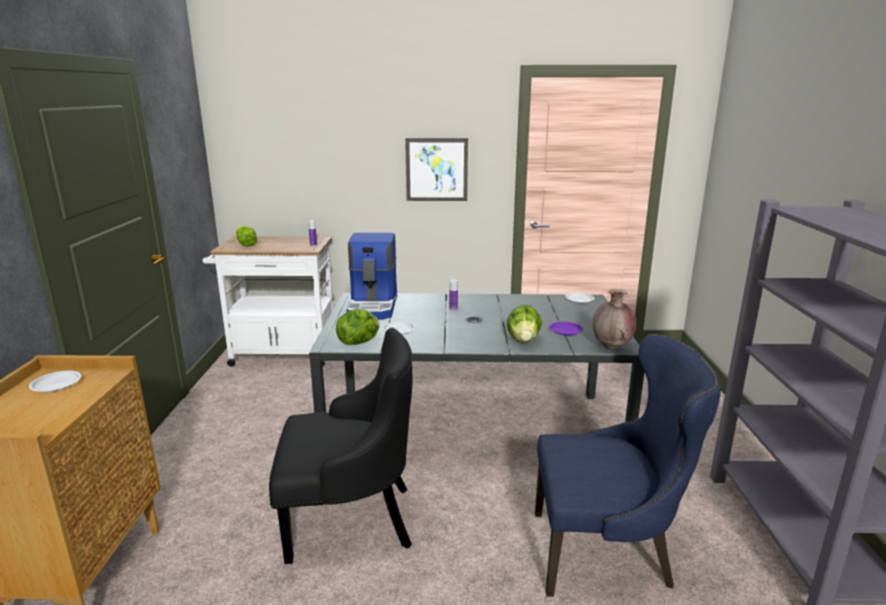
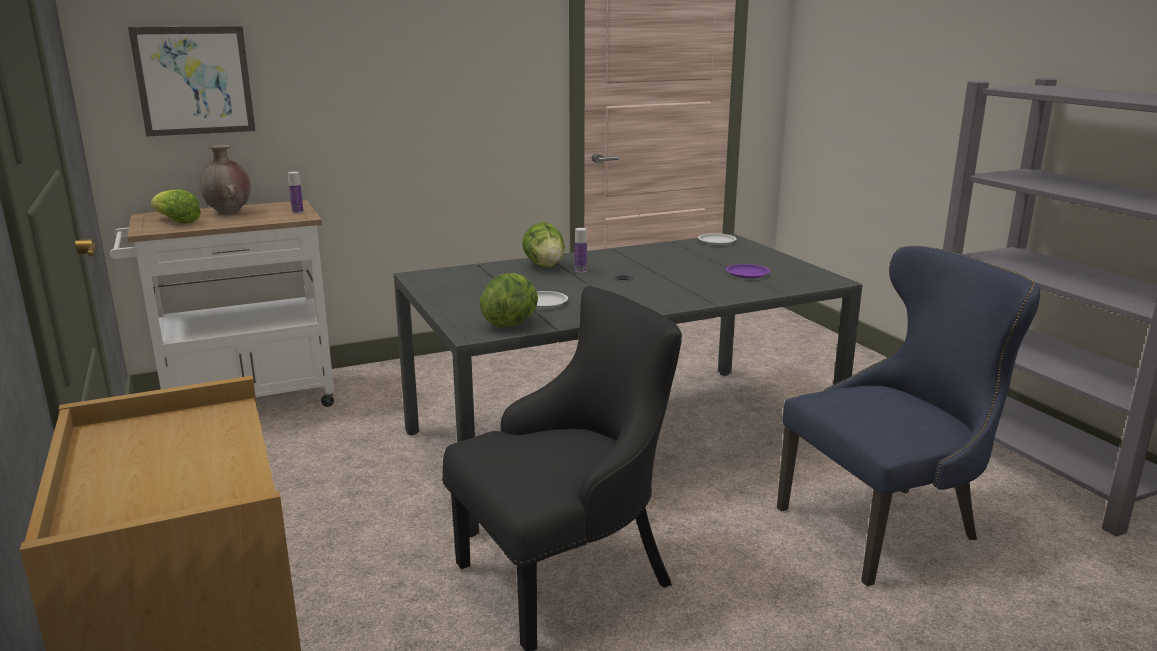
camera: 25 degrees left, 0 degrees up
(56, 384) = (148, 440): white plate -> none
(374, 305) = (466, 281): coffee machine -> none
(436, 169) = (462, 85): picture -> picture (194, 81)
(523, 340) = (714, 290): lettuce -> lettuce (545, 266)
(611, 346) = (818, 281): brown vase -> brown vase (229, 213)

